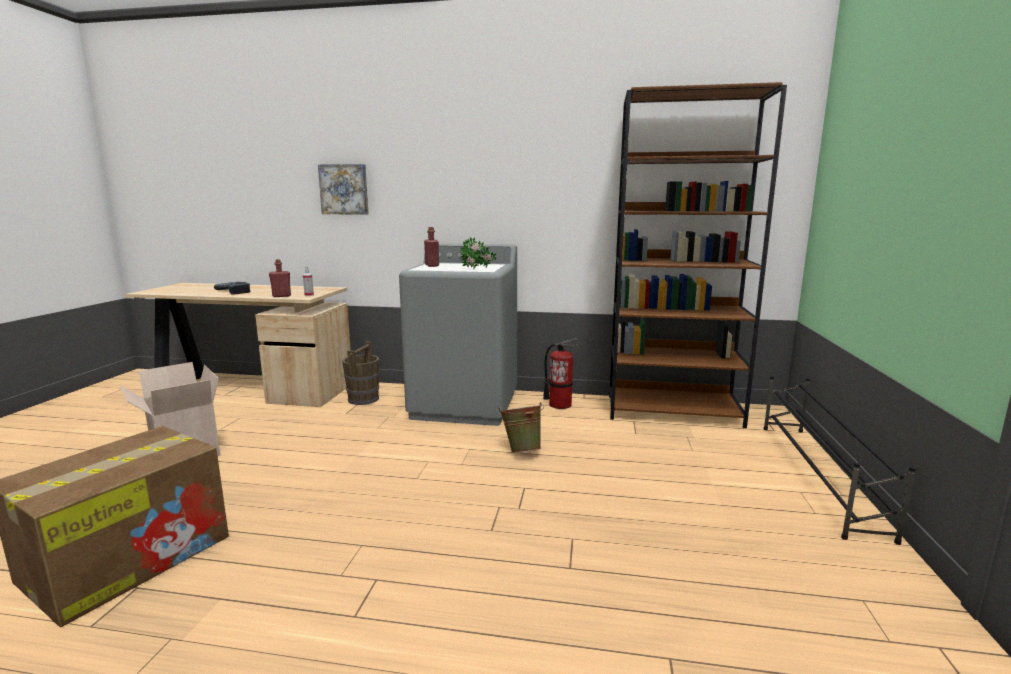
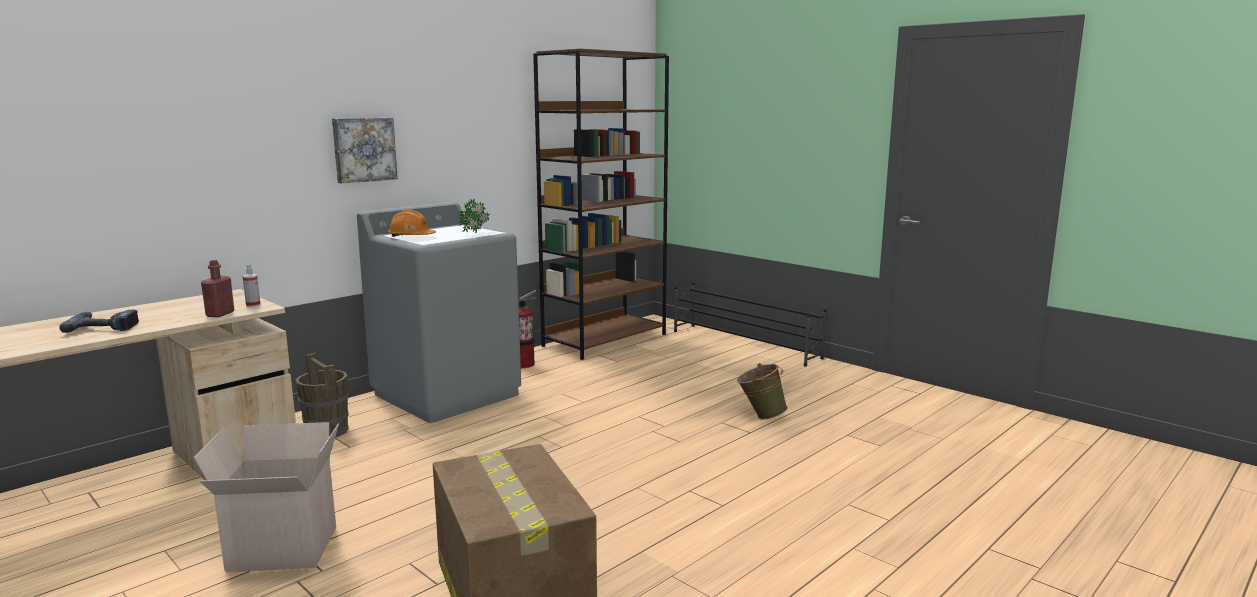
camera: 55 degrees left, 0 degrees up
(344, 189) = (223, 148): picture -> picture (364, 149)
(432, 265) = (411, 237): red bottle -> orange hard hat
(522, 450) = (580, 400): green bucket -> green bucket (760, 416)

